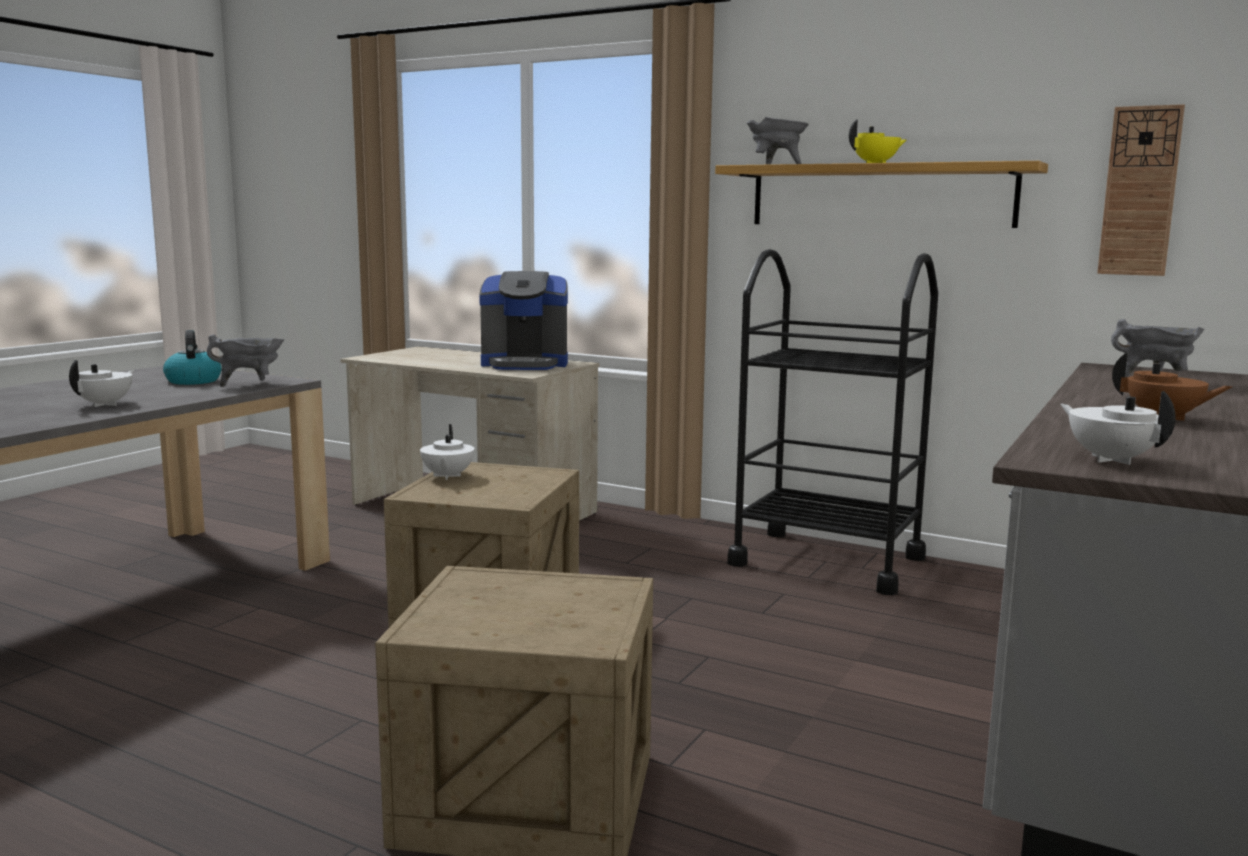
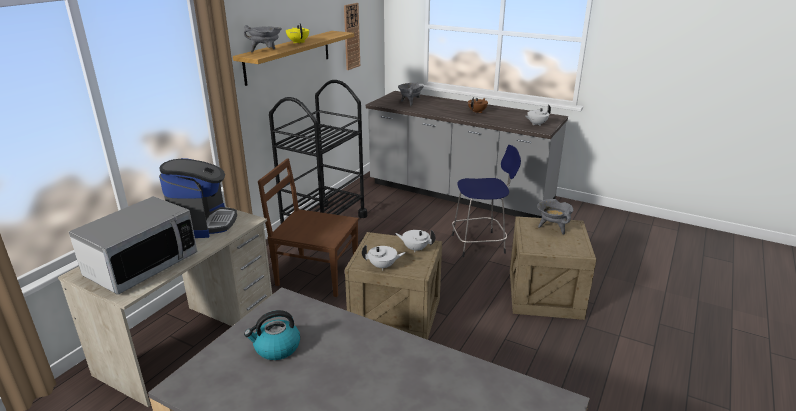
camera: 90 degrees left, 15 degrees up
(105, 404) = (388, 361): white teapot -> white teapot (415, 248)
(251, 385) = (301, 313): grey cooking pot -> grey cooking pot (552, 228)
(423, 357) = (142, 265): none -> microwave
(629, 561) = (315, 274): none -> brown chair
(798, 724) = (480, 244): none -> blue stool

